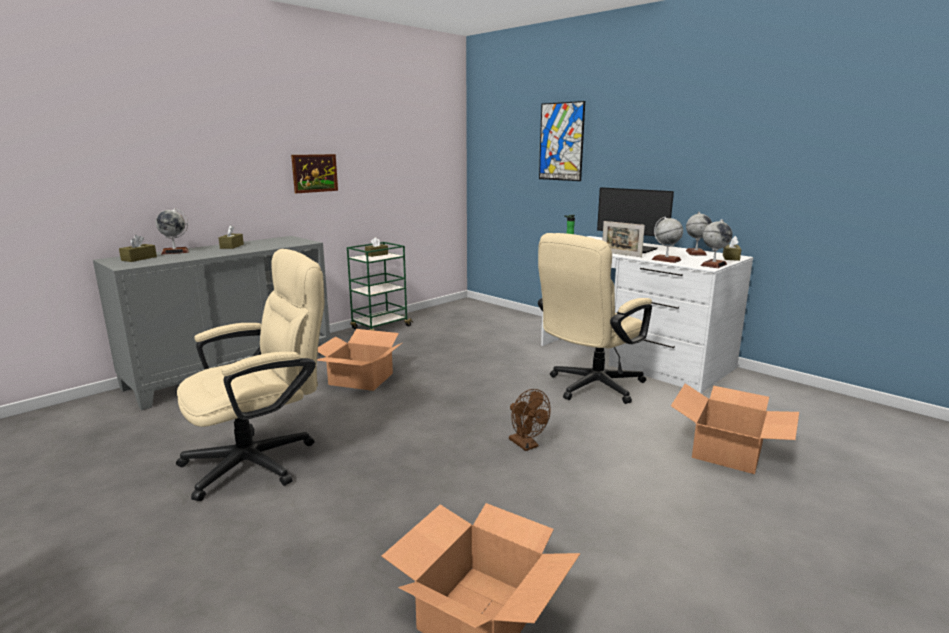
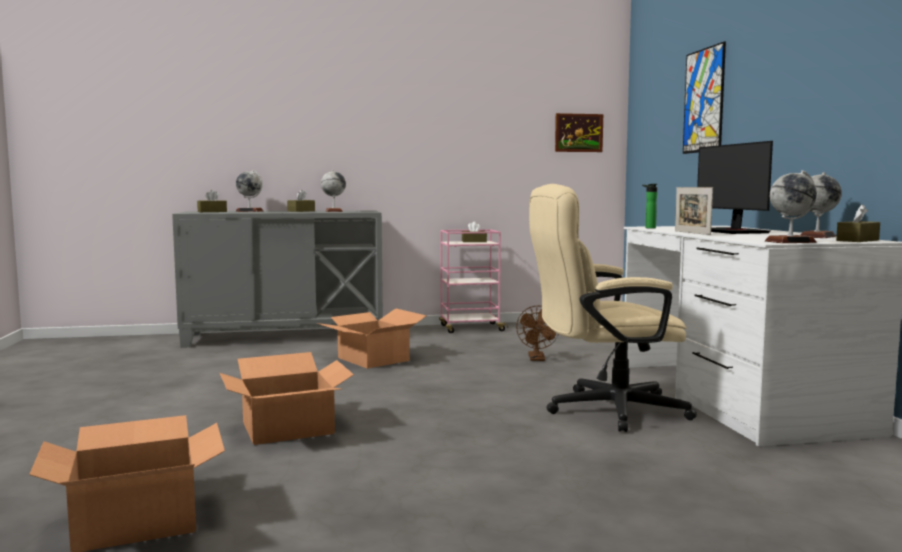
camera: 35 degrees right, 10 degrees down
(262, 459) = (194, 390): beige office chair -> none
(314, 173) = (410, 147): picture -> picture (578, 133)
(380, 327) = (470, 328): green cart -> pink cart
(526, 445) = (424, 434): brown fan -> brown fan (537, 359)
(666, 260) = (735, 237): globe -> globe (333, 211)
(728, 451) = (668, 502): cardboard box -> cardboard box (288, 428)

